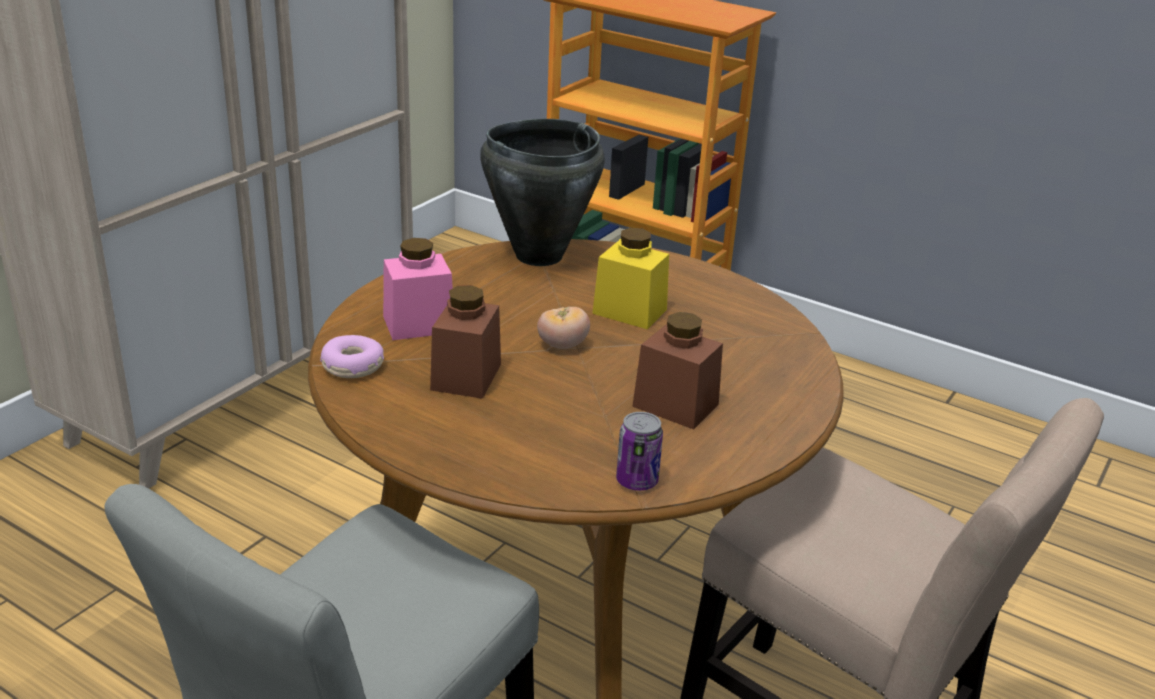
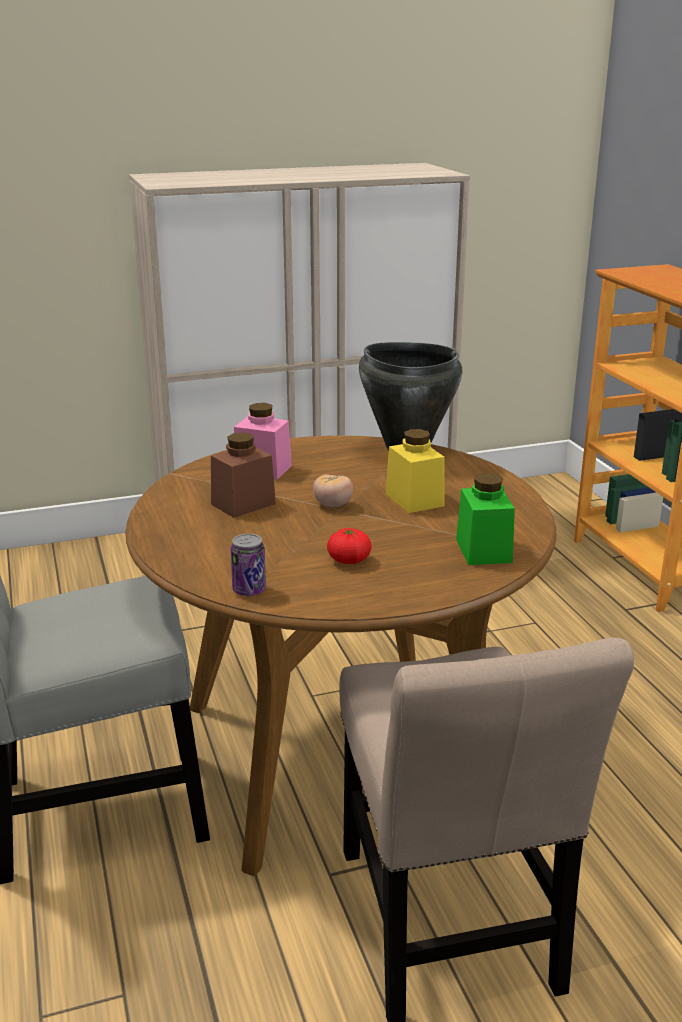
camera: 40 degrees right, 5 degrees down
(353, 366) = (189, 480): donut -> none
(675, 405) = (349, 560): brown jar -> tomato
(771, 348) = (483, 550): none -> green jar

